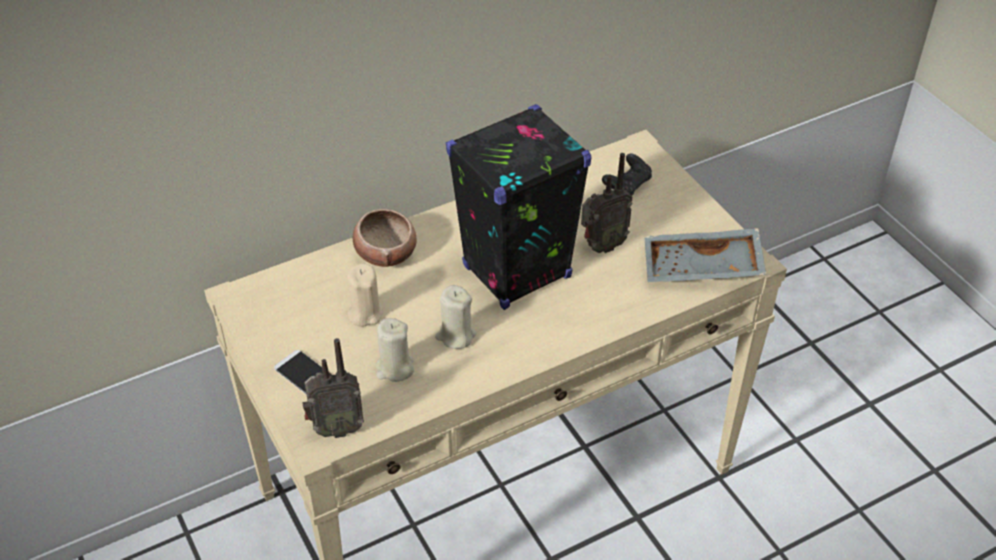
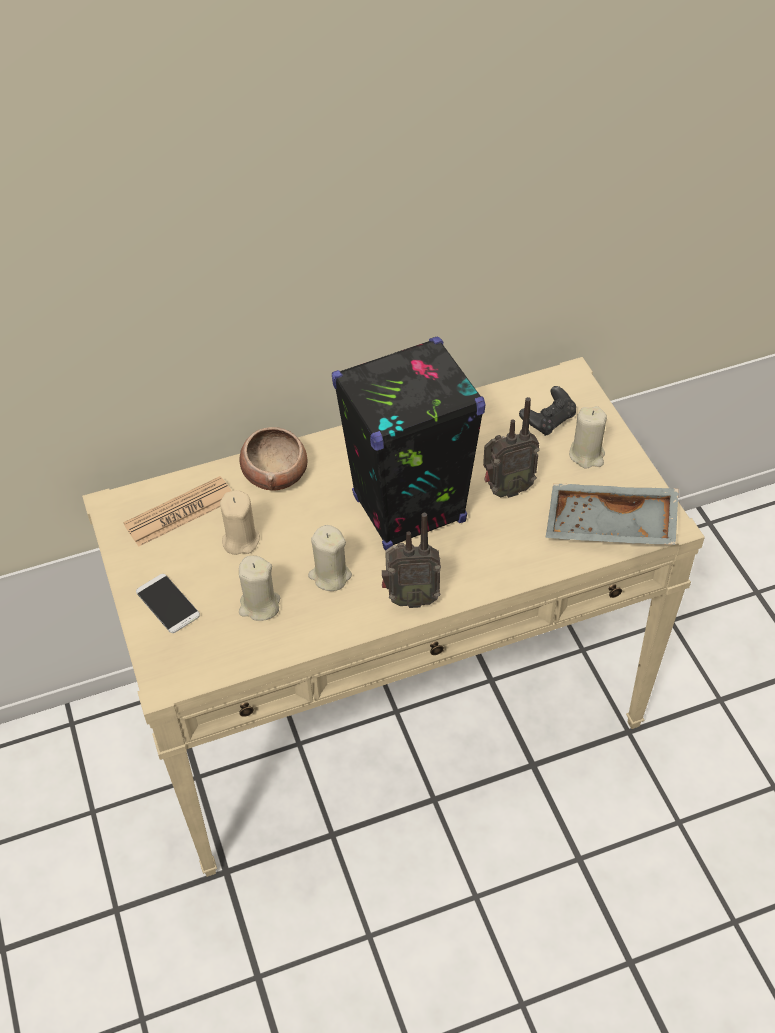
camera: 10 degrees right, 5 degrees up
(302, 295) = (180, 512): none -> newspaper
(336, 428) = (186, 666): radio -> radio (410, 598)
(668, 210) = (587, 455): none -> beige candle

